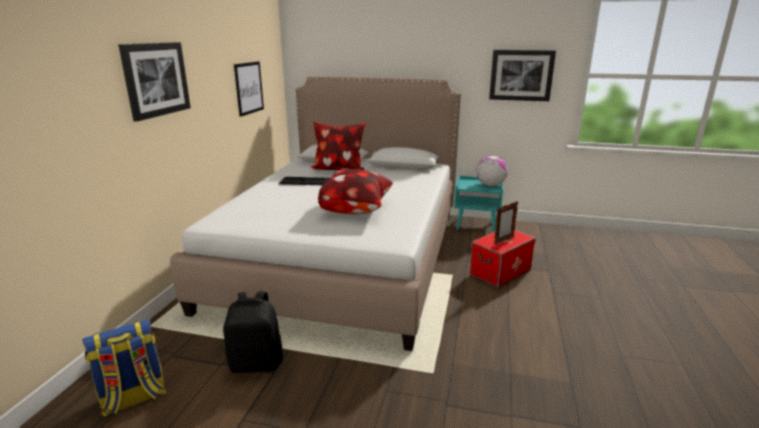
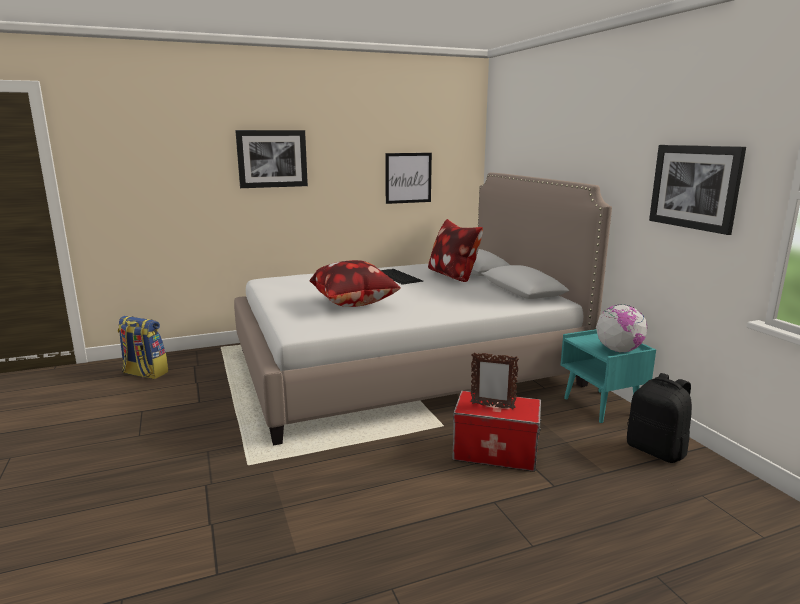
camera: 55 degrees right, 5 degrees down
(256, 363) = (206, 392): black backpack -> black backpack (656, 450)

